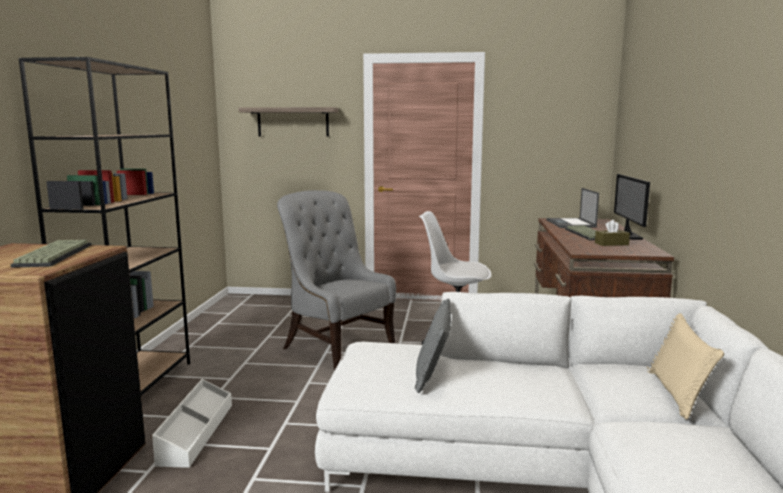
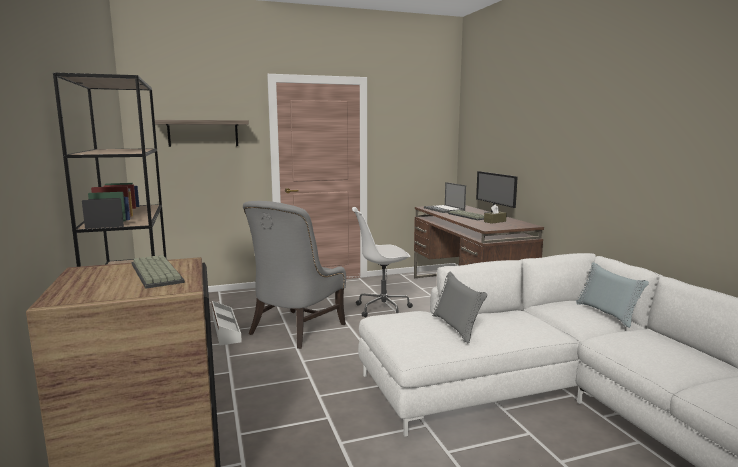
camera: 25 degrees left, 0 degrees up
(195, 433) = (250, 421): white storage box -> white storage box (225, 329)
(336, 347) = (295, 329): grey chair -> grey chair turned 75 degrees counterclockwise
(678, 394) = (607, 314): beige pillow -> blue pillow

